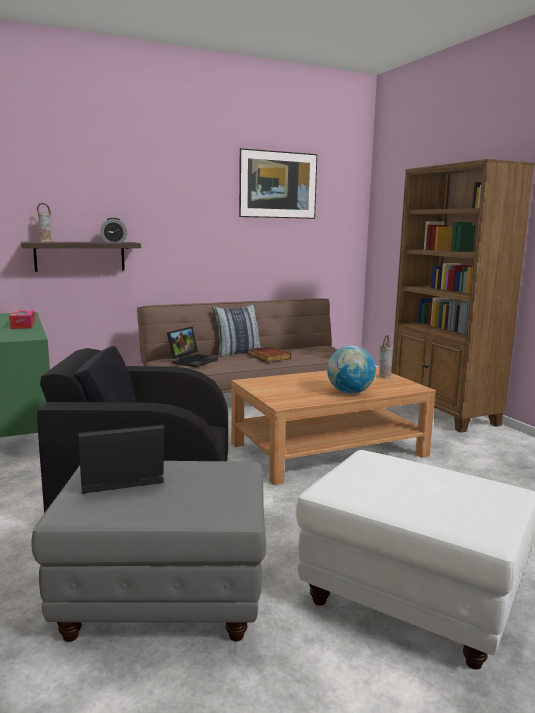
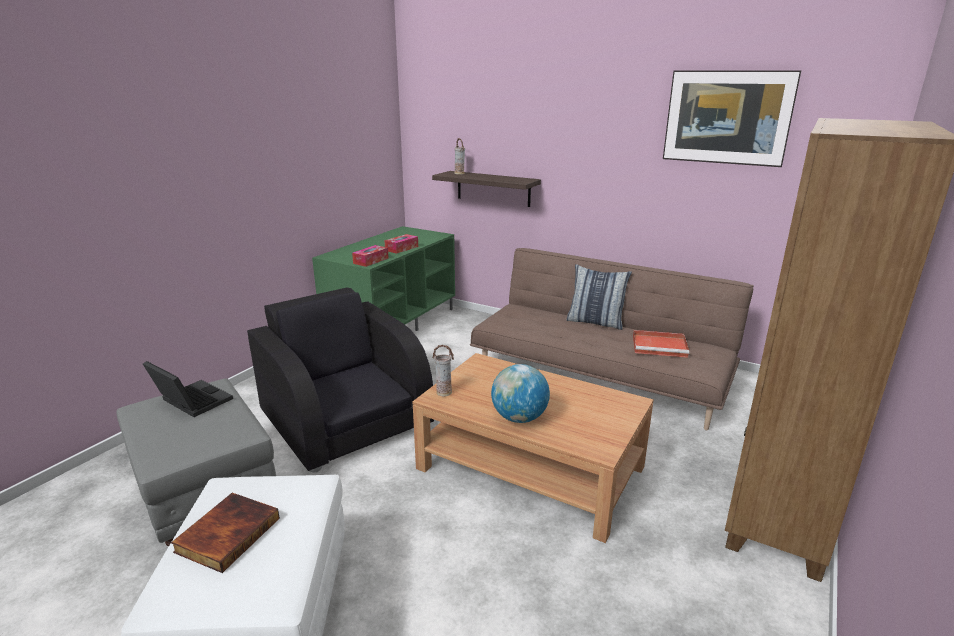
camera: 55 degrees right, 10 degrees up
(25, 335) = (371, 261): none -> tissue box
(114, 242) = (510, 180): alarm clock -> none
(192, 360) = (530, 317): laptop -> none
(268, 357) = (605, 338): book -> book (227, 534)
(303, 352) = (660, 346): none -> red tray
(384, 377) = (613, 419): vase -> vase (444, 392)

